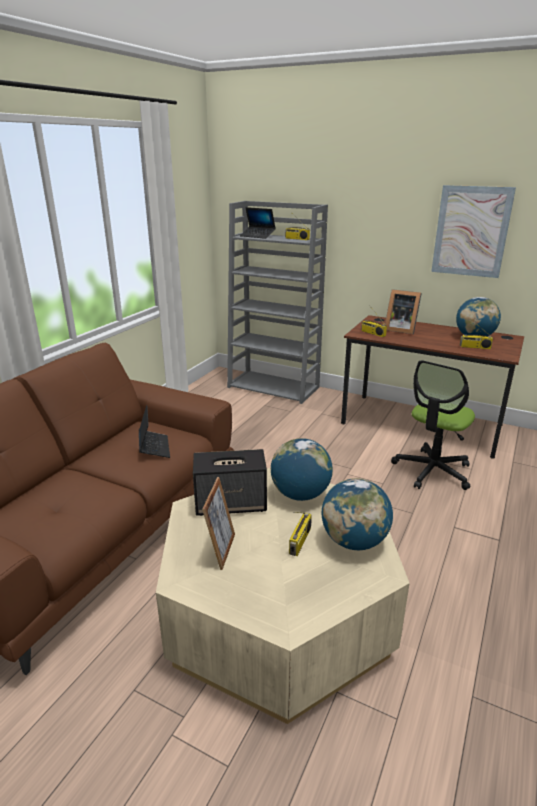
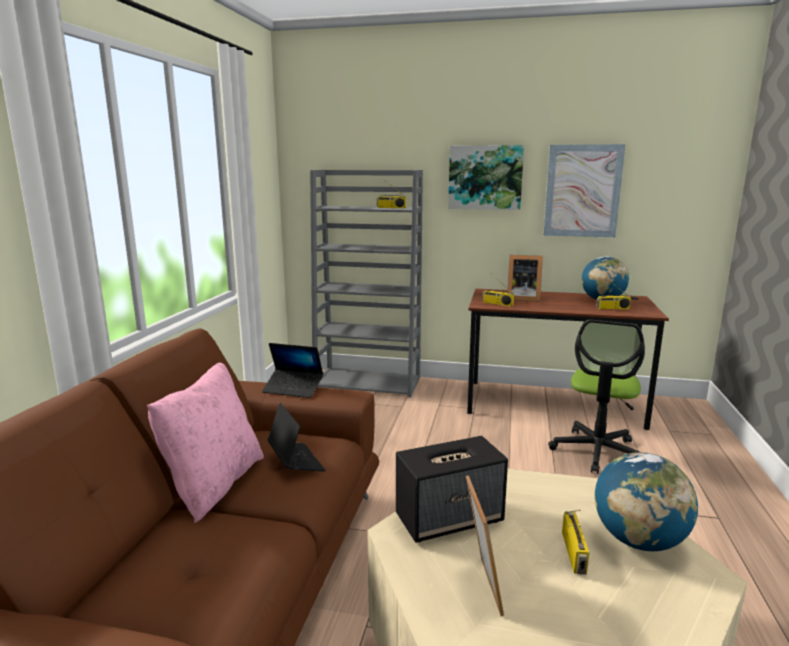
camera: 15 degrees left, 10 degrees down
(94, 456) = (213, 484): none -> pink pillow
(257, 236) = (343, 207): laptop -> laptop (293, 389)
(300, 494) = (527, 492): globe -> none
(382, 214) = (485, 177): none -> picture

